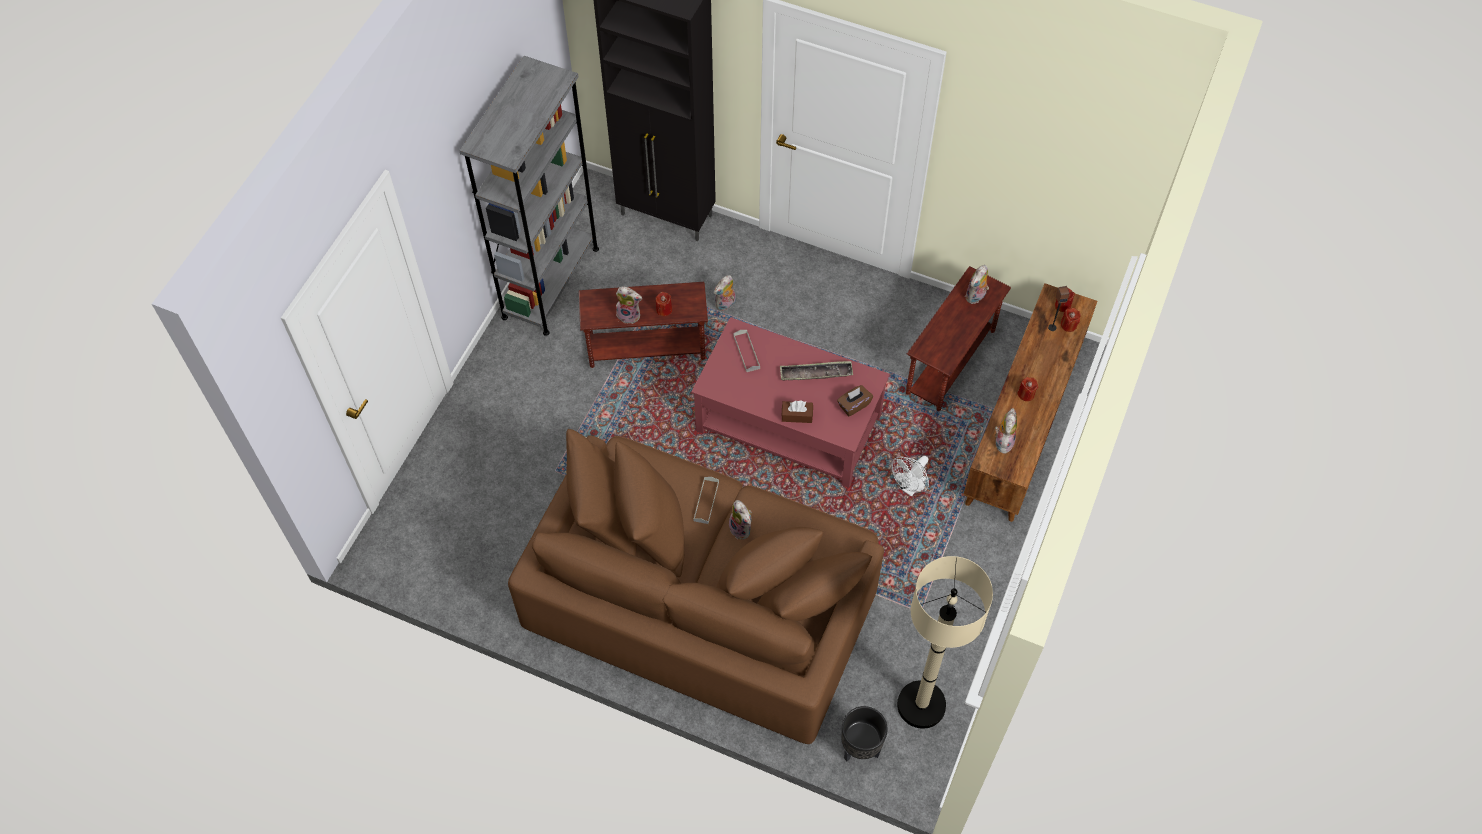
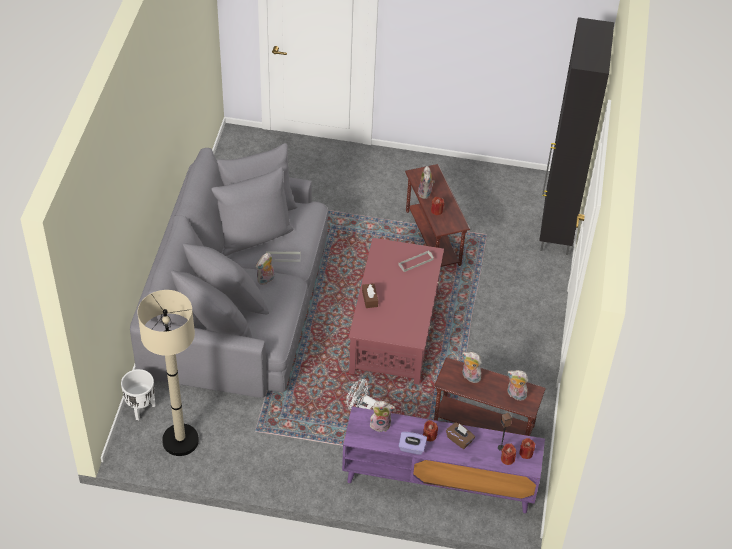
camera: 75 degrees right, 10 degrees down
(550, 282) = (470, 177): grey bookcase -> none
(703, 601) = (236, 304): brown sofa -> grey sofa
(725, 305) = (487, 276): plush toy -> plush toy (470, 377)
(816, 373) = (409, 304): tray -> none
(854, 405) = (388, 330): brown tissue box -> brown tissue box (459, 439)
(859, 749) = (141, 408): black planter -> white planter
(1022, 426) = (438, 481): brown tv stand -> purple tv stand
(1042, 416) = (412, 448): none -> purple tissue box

